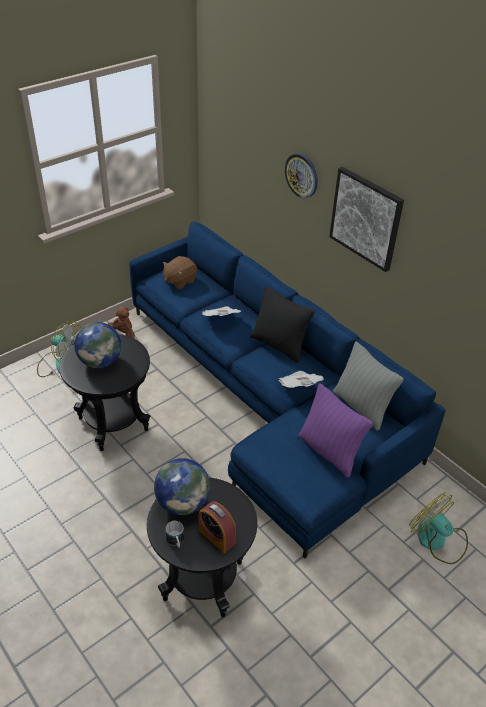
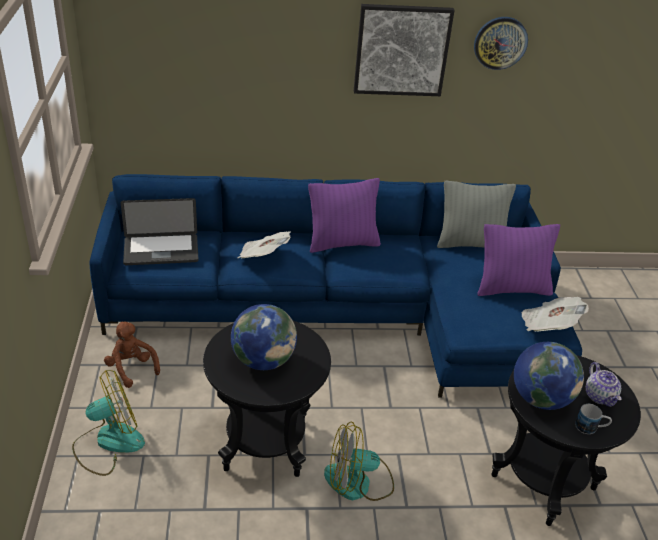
camera: 55 degrees left, 5 degrees down
(179, 281) = (161, 251): brown plush toy -> laptop
(216, 536) = (600, 396): alarm clock -> teapot
(279, 345) = (342, 243): black pillow -> purple pillow
(299, 387) = (415, 261): newspaper -> newspaper (548, 325)
(302, 175) = (296, 39): wall clock -> wall clock (500, 42)
(437, 540) = (593, 312): fan -> fan (358, 482)

